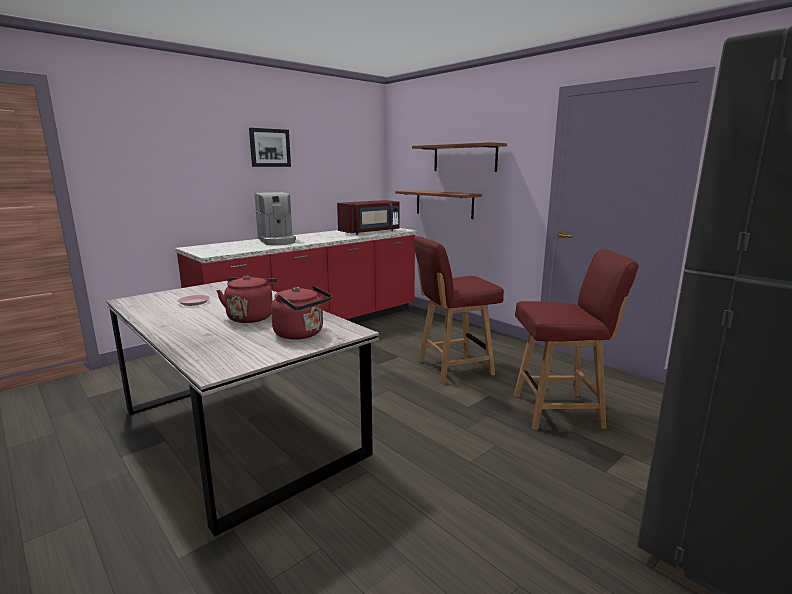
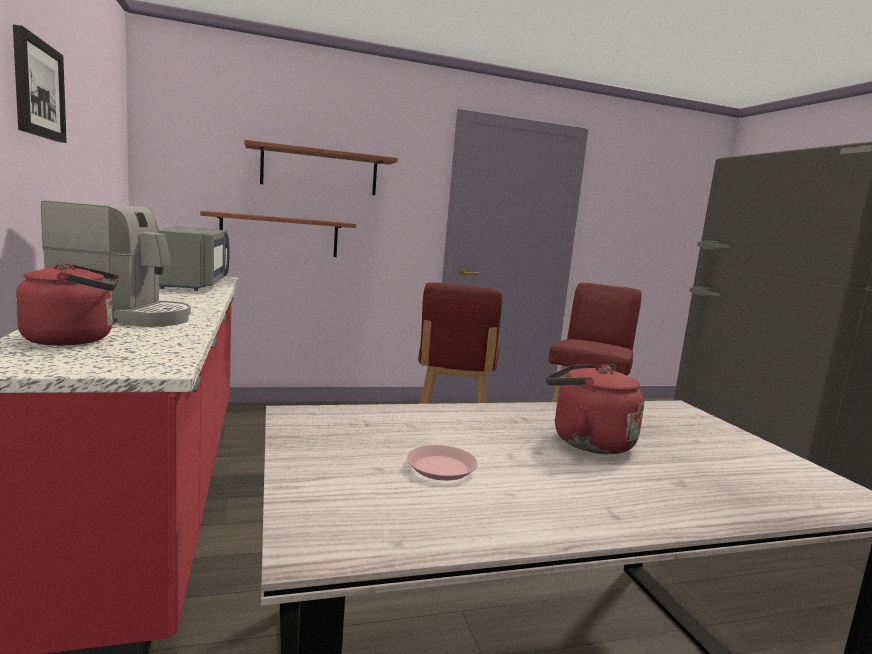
camera: 65 degrees left, 5 degrees down
(301, 334) = (687, 430): red kettle -> red kettle (75, 339)
(371, 232) = (192, 284): red microwave -> grey microwave

